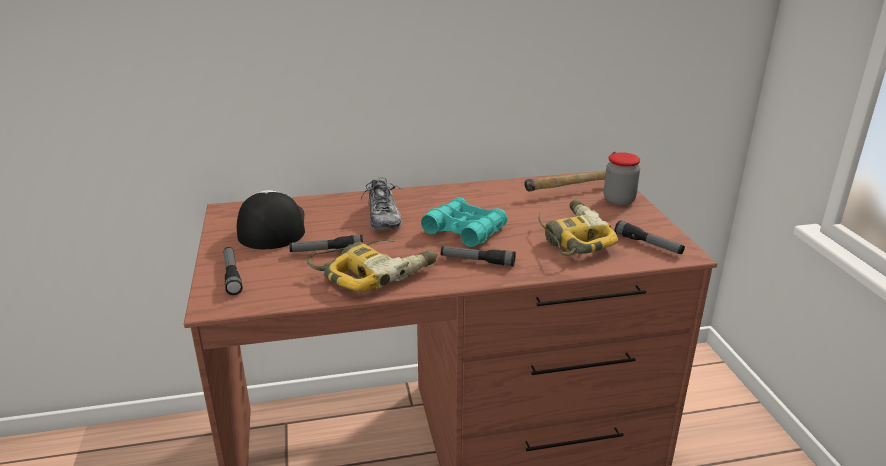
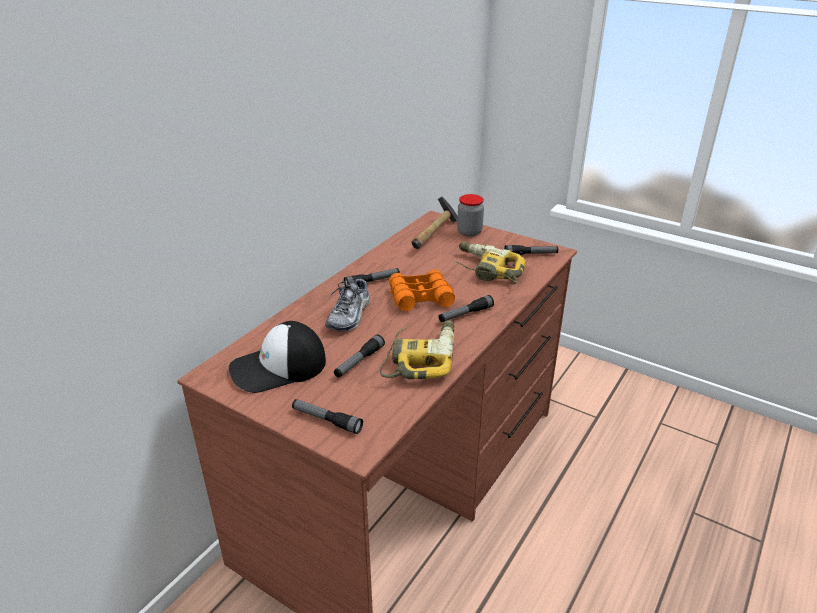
camera: 45 degrees left, 5 degrees up
(271, 226) = (278, 367): cap -> cap turned 60 degrees counterclockwise
(383, 217) = (349, 316): shoe -> shoe turned 75 degrees clockwise
(448, 202) = (372, 282): none -> flashlight
(464, 230) = (420, 297): turquoise binoculars -> orange binoculars

